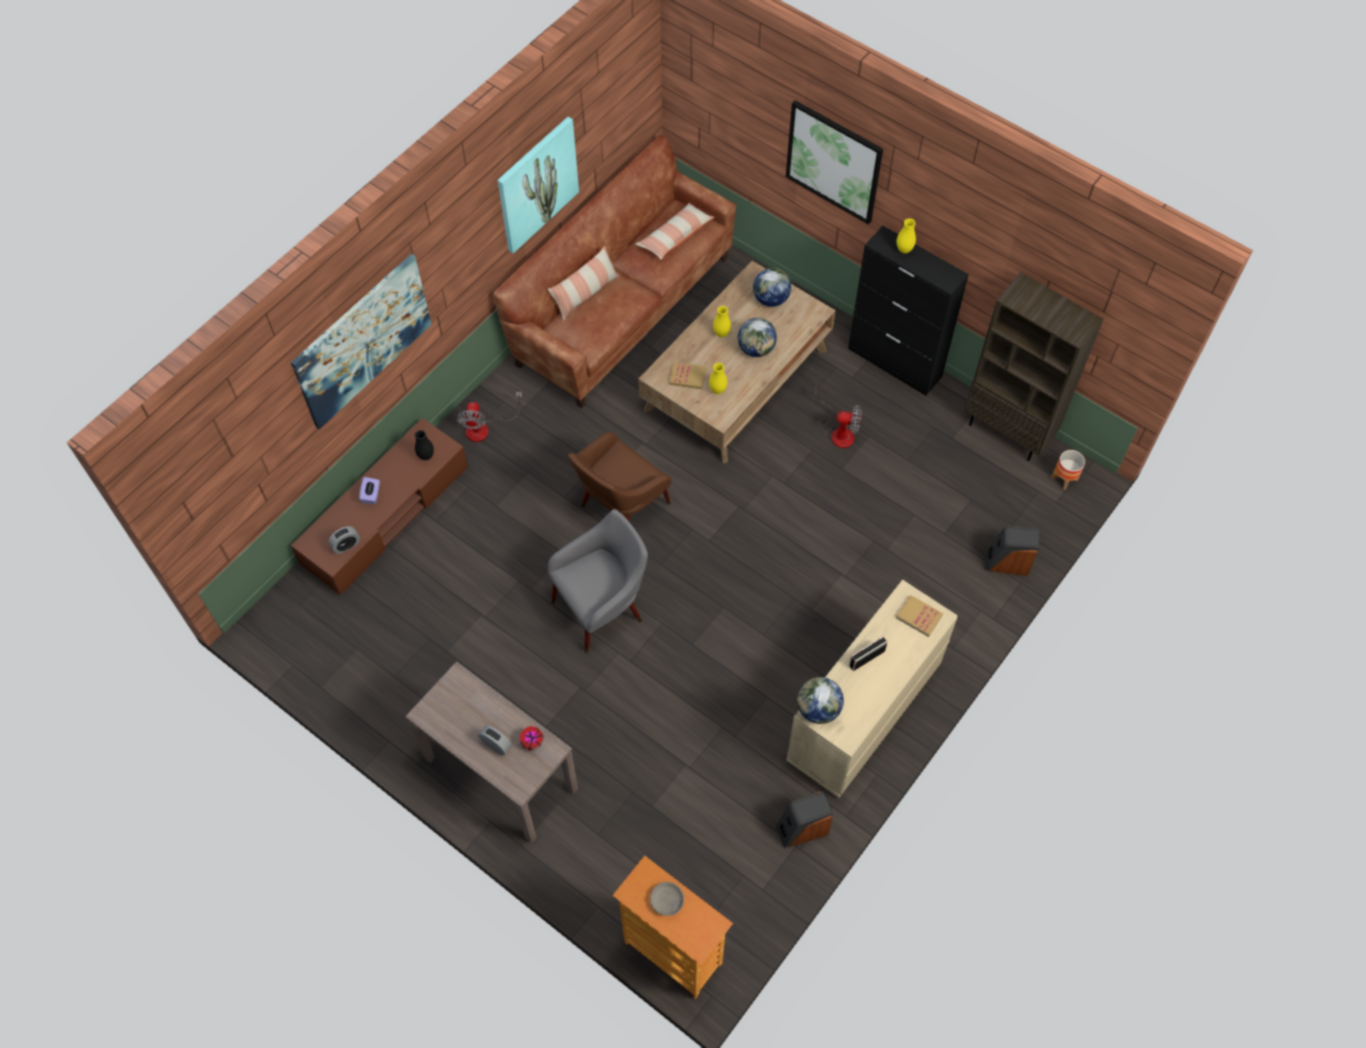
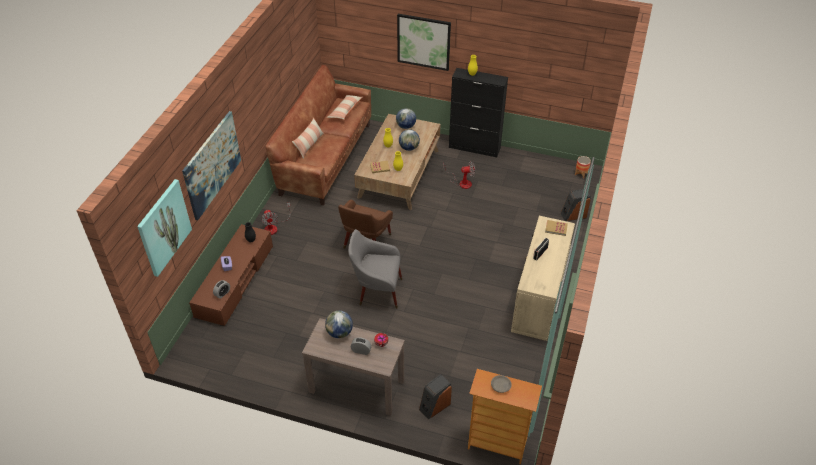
camera: 20 degrees left, 15 degrees down
(537, 184) = (276, 82): picture -> picture (163, 227)
(602, 607) = (377, 291): grey armchair -> grey armchair turned 120 degrees counterclockwise
(802, 829) = (535, 362): speaker -> speaker (434, 406)
(818, 709) = (528, 282): globe -> globe (339, 333)
(1008, 431) = (544, 161): brown bookcase -> none

